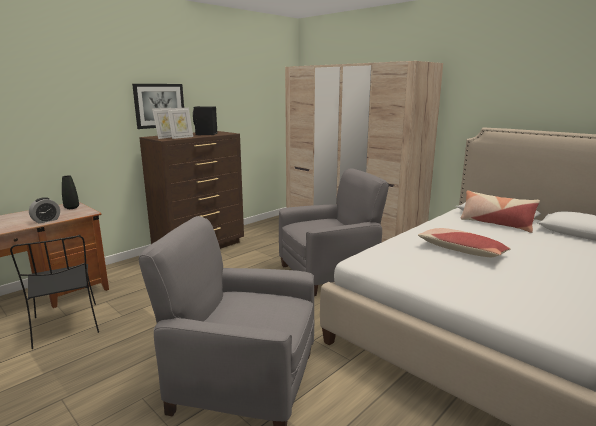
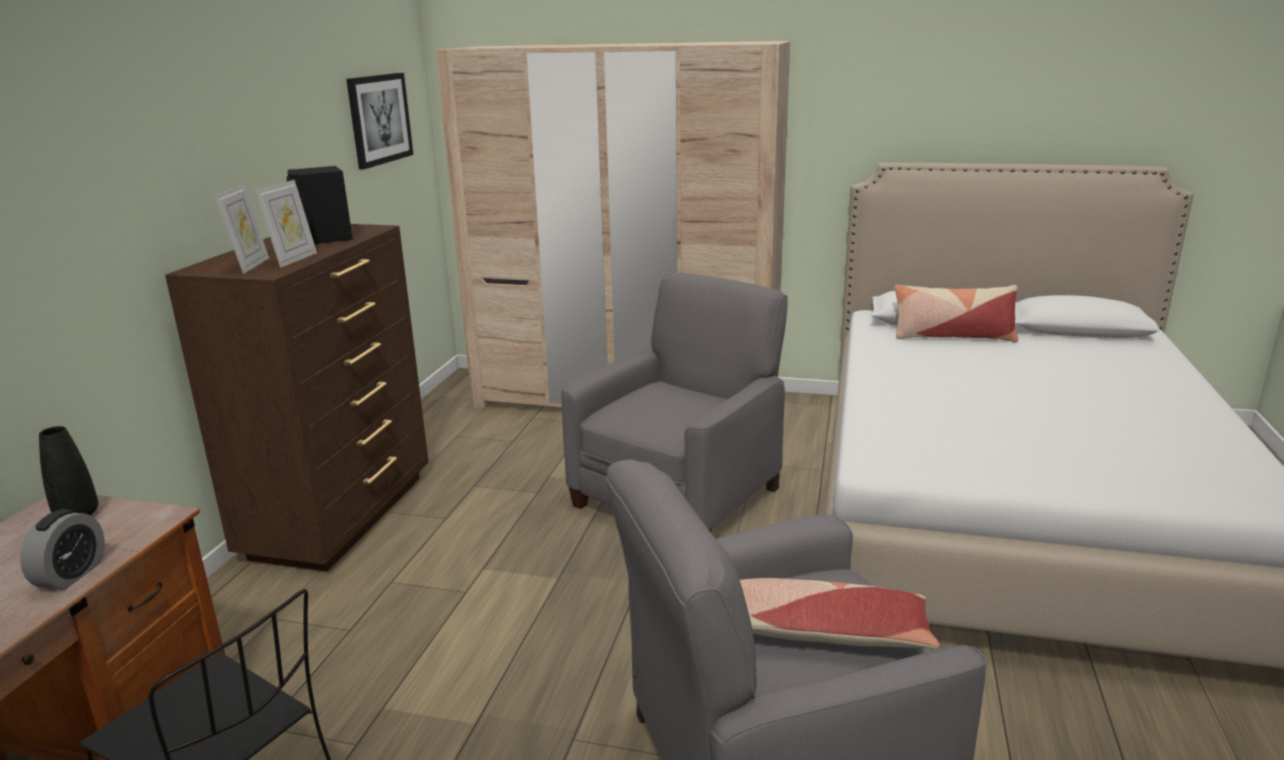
camera: 30 degrees left, 5 degrees up
(159, 105) = (190, 180): picture -> picture (379, 119)
(461, 251) = (982, 401): pillow -> pillow (821, 632)

